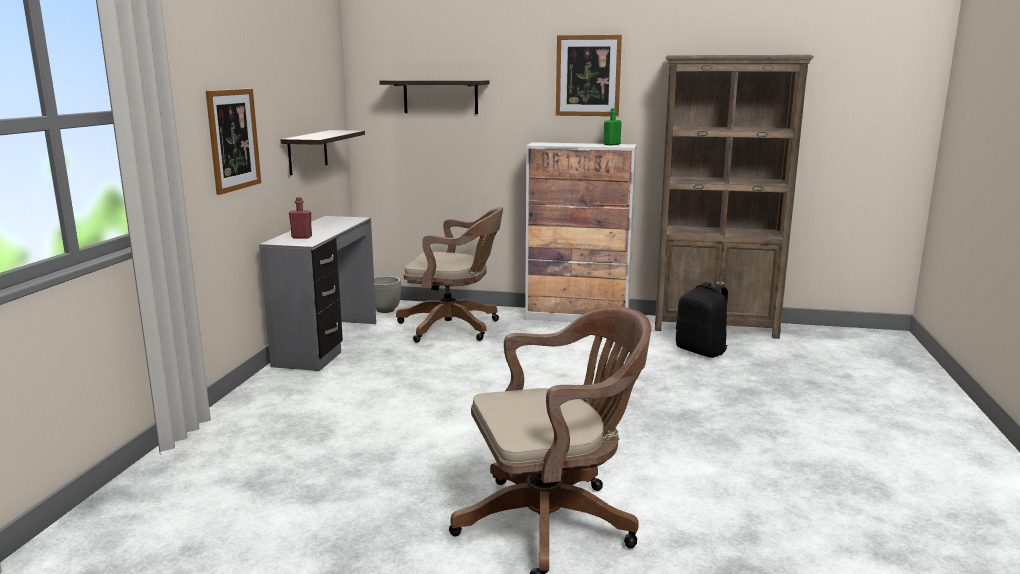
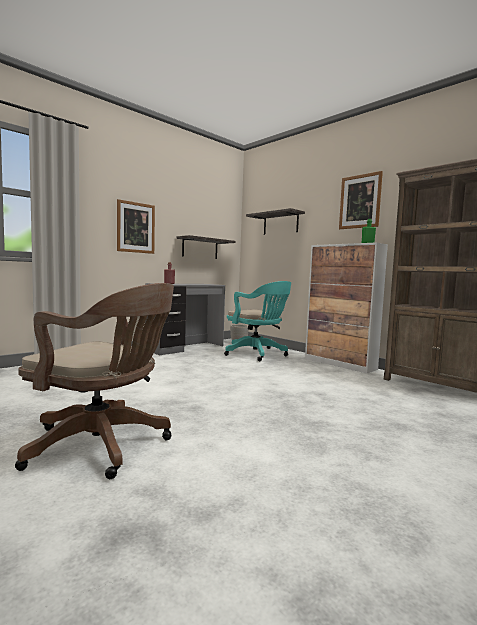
camera: 35 degrees right, 10 degrees down
(454, 327) = (257, 354): brown office chair -> turquoise office chair
(701, 351) = (401, 396): black backpack -> none

